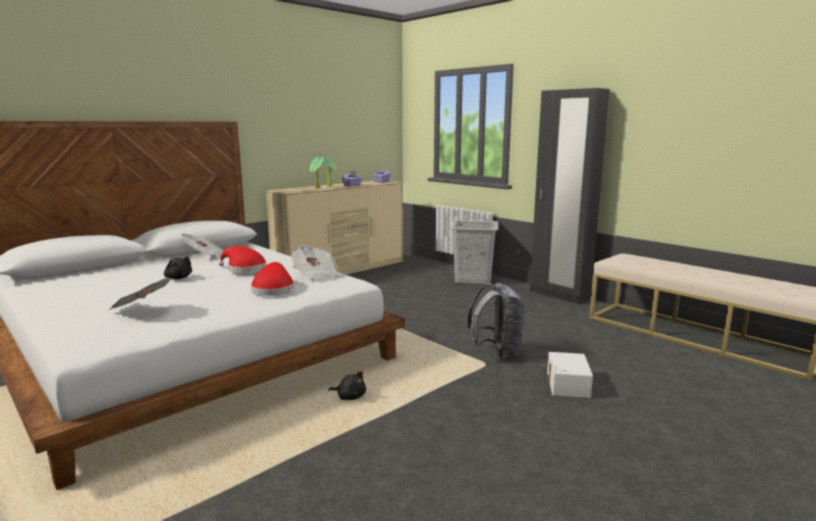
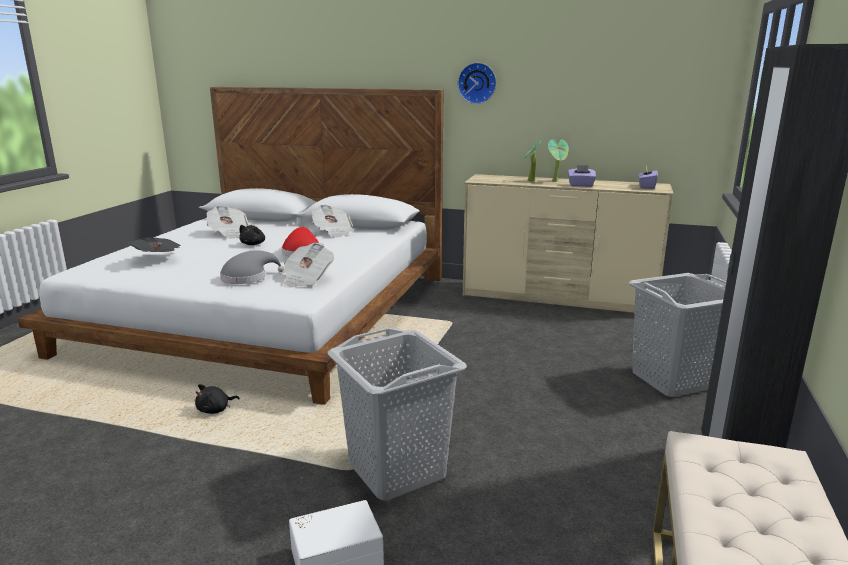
camera: 60 degrees right, 5 degrees up
(115, 281) = (229, 233): none -> newspaper
(259, 116) = (477, 83): none -> wall clock
(273, 289) = (247, 277): red hat -> grey hat
(350, 397) = (215, 410): black plush toy -> black plush toy turned 60 degrees clockwise
(496, 353) = (397, 469): grey backpack -> grey laundry basket

